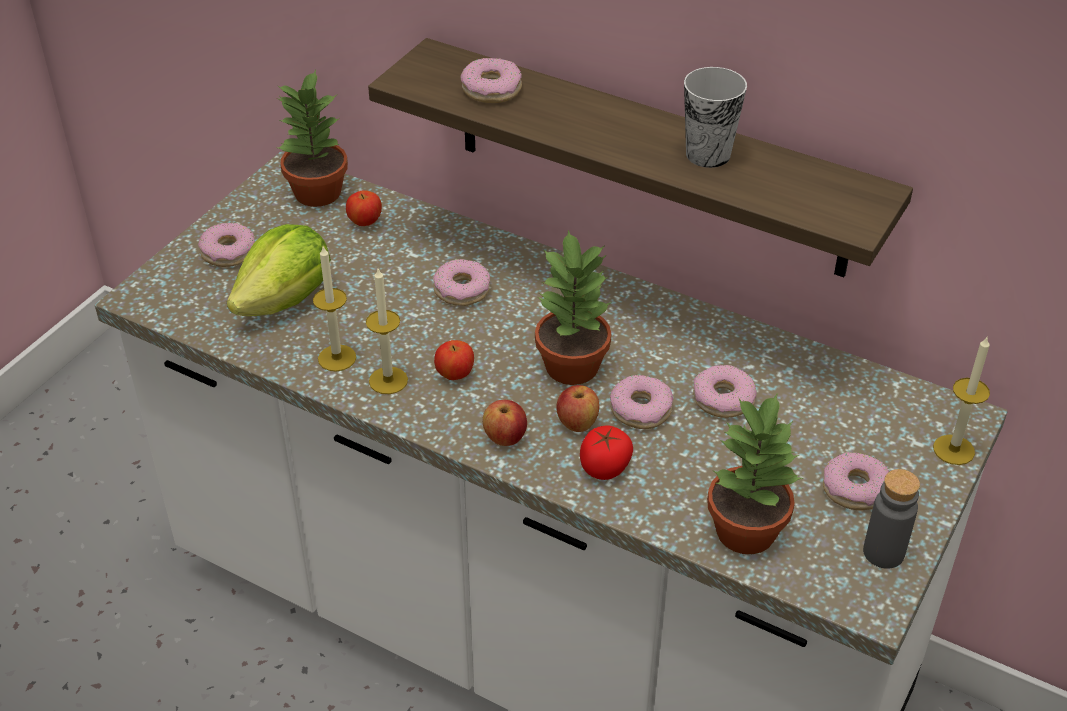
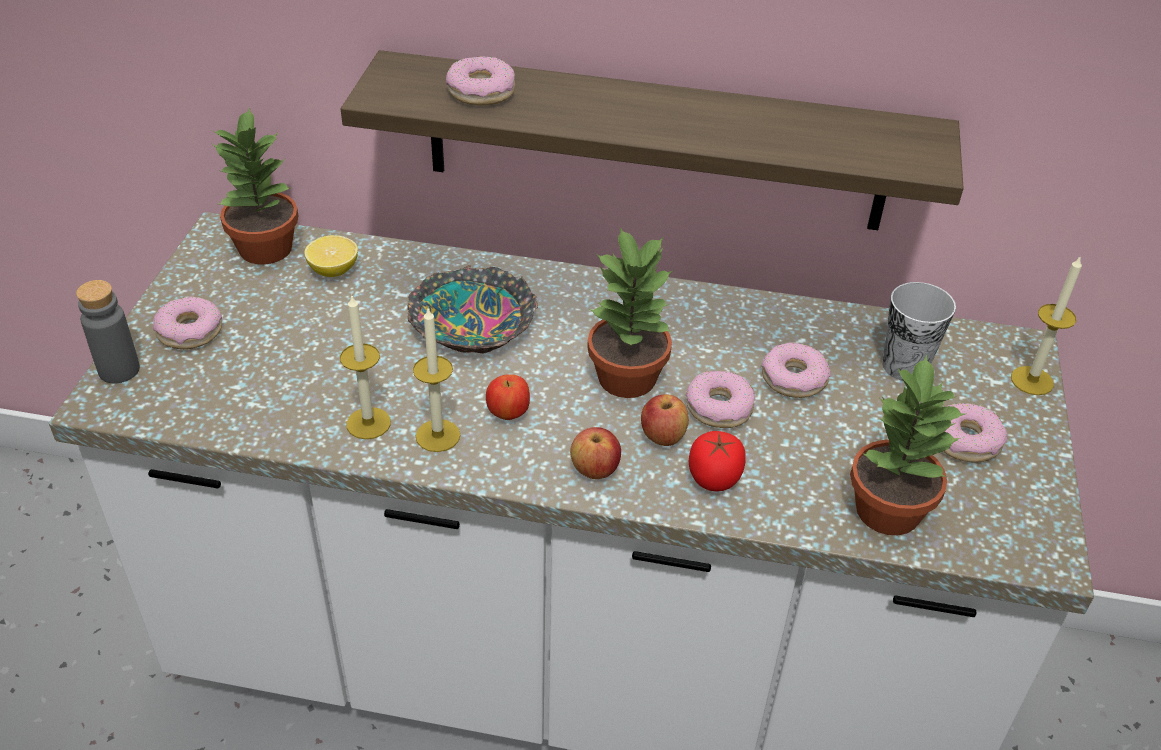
camera: 20 degrees left, 0 degrees up
(286, 300) = (282, 371): lettuce -> none
(365, 222) = (333, 270): apple -> lemon
(461, 290) = (472, 321): donut -> bowl
(708, 154) = (745, 121): cup -> cup (904, 366)
(883, 552) = (1027, 499): grey bottle -> grey bottle (119, 370)

